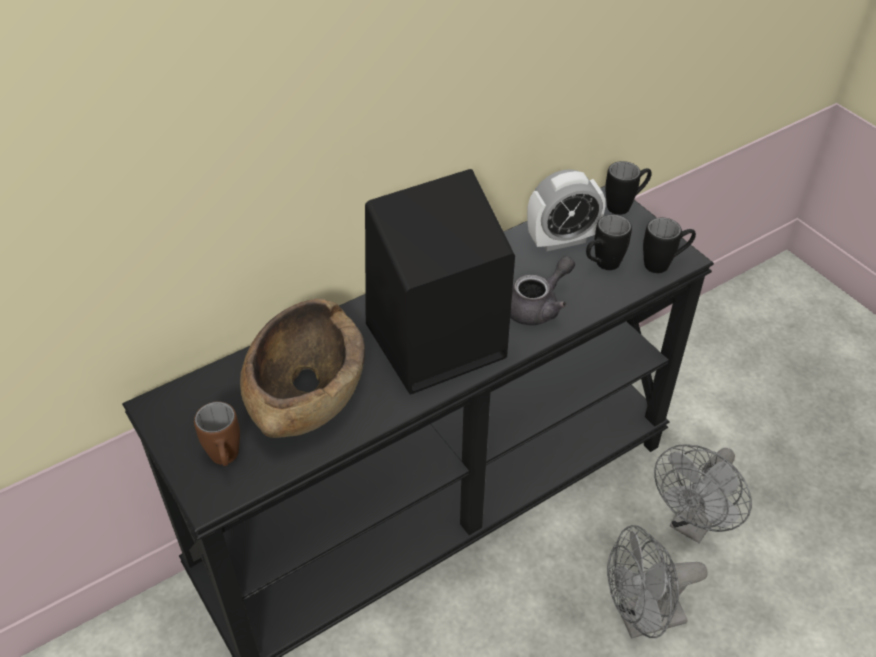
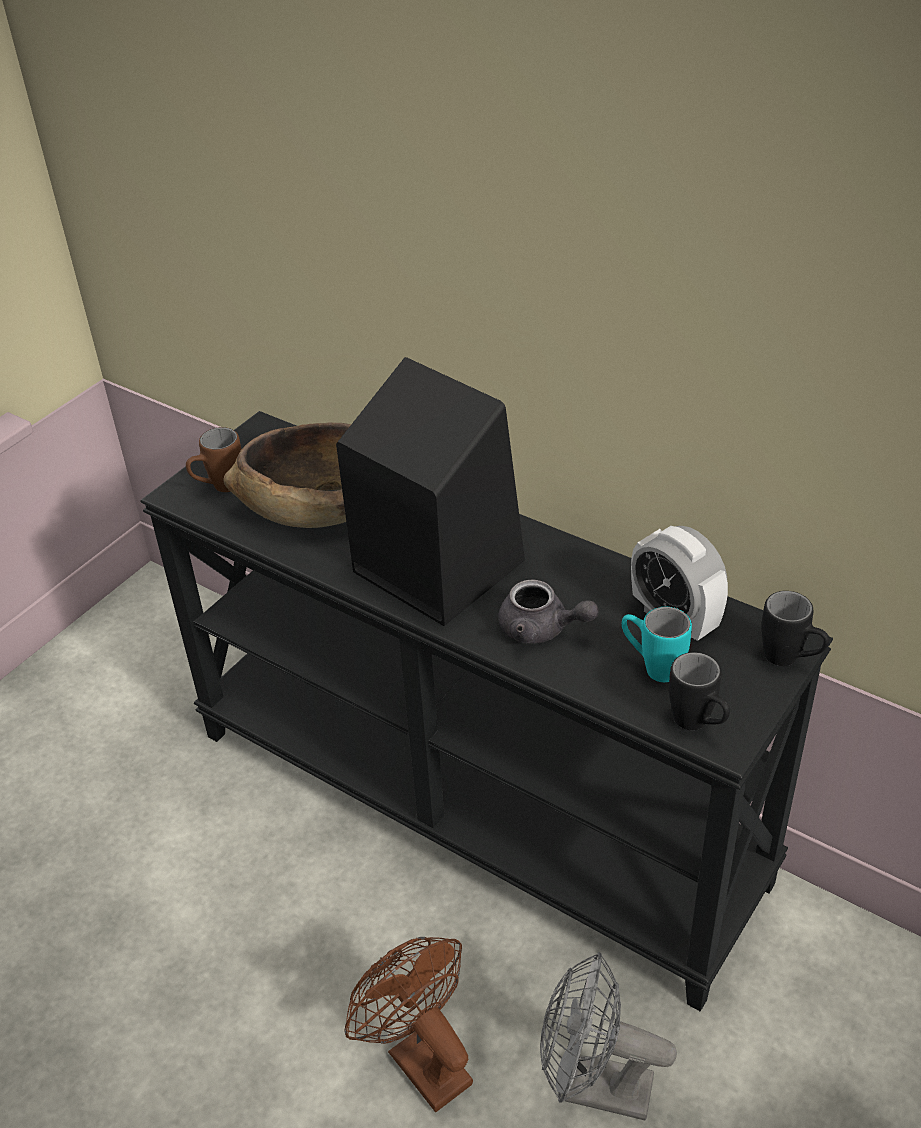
camera: 70 degrees right, 5 degrees down
(602, 266) = (652, 666): black mug -> turquoise mug
(641, 619) = (420, 1059): grey fan -> brown fan

